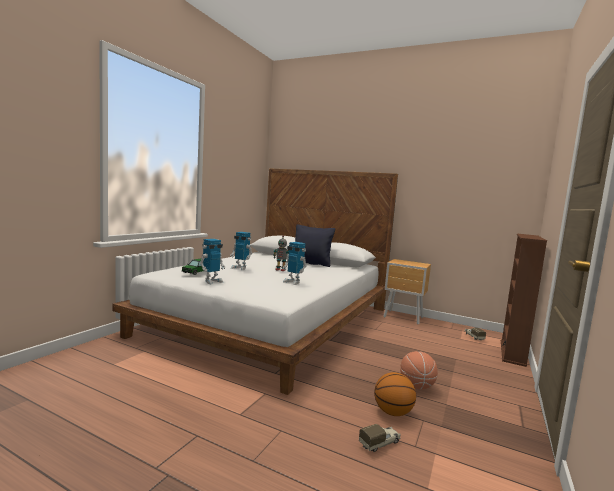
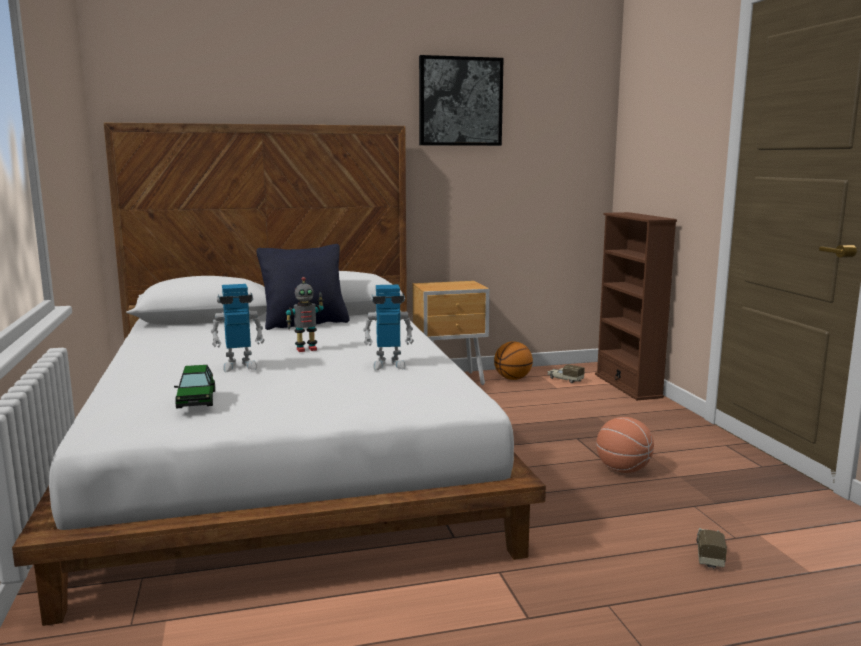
camera: 40 degrees left, 5 degrees up
(212, 281) = (270, 408): toy robot -> none
(392, 412) = (658, 513): basketball -> basketball (512, 379)
(434, 161) = (460, 101): none -> picture

